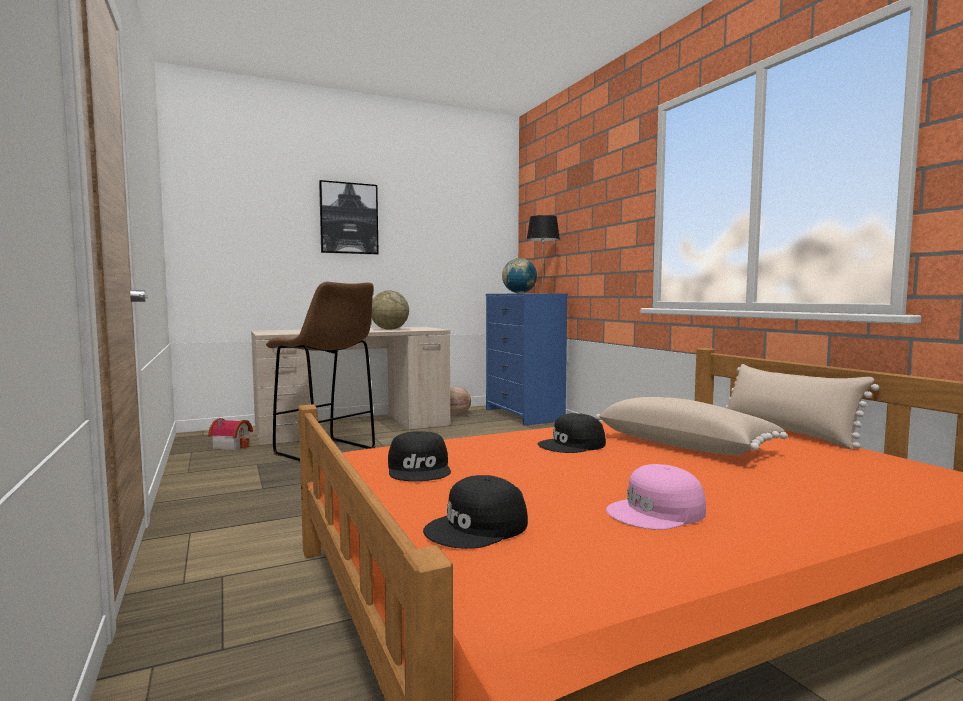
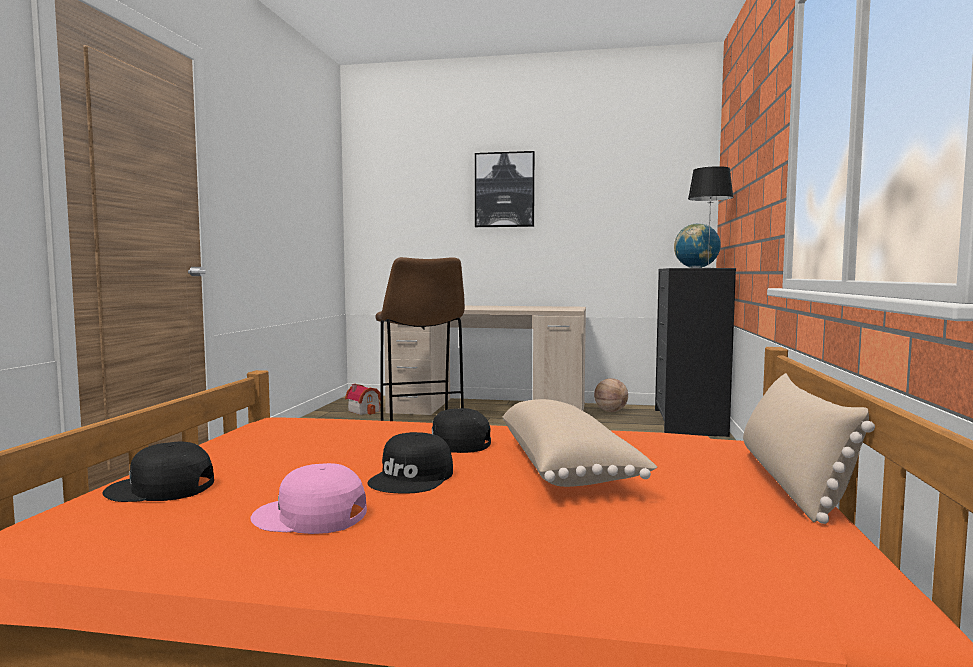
camera: 35 degrees right, 0 degrees up
(389, 329) = (527, 308): globe -> none
(420, 469) = (270, 439): black cap -> black cap (413, 478)
(523, 415) = (688, 422): blue dresser -> black dresser

